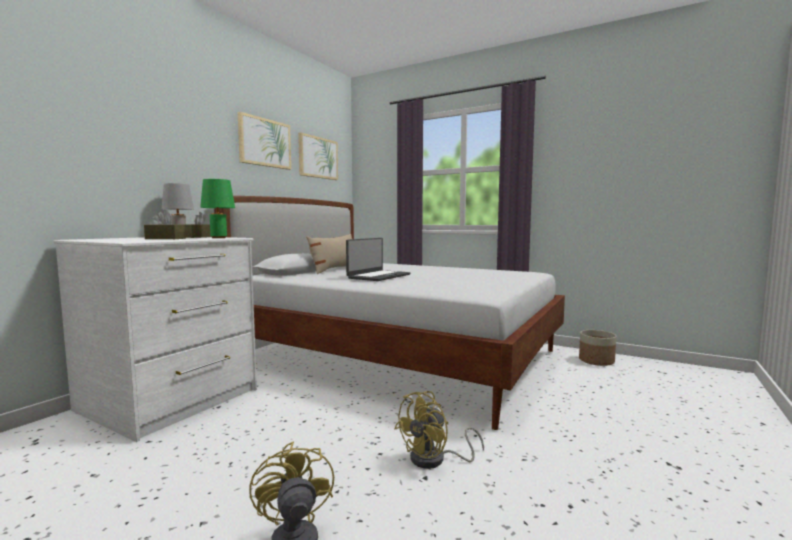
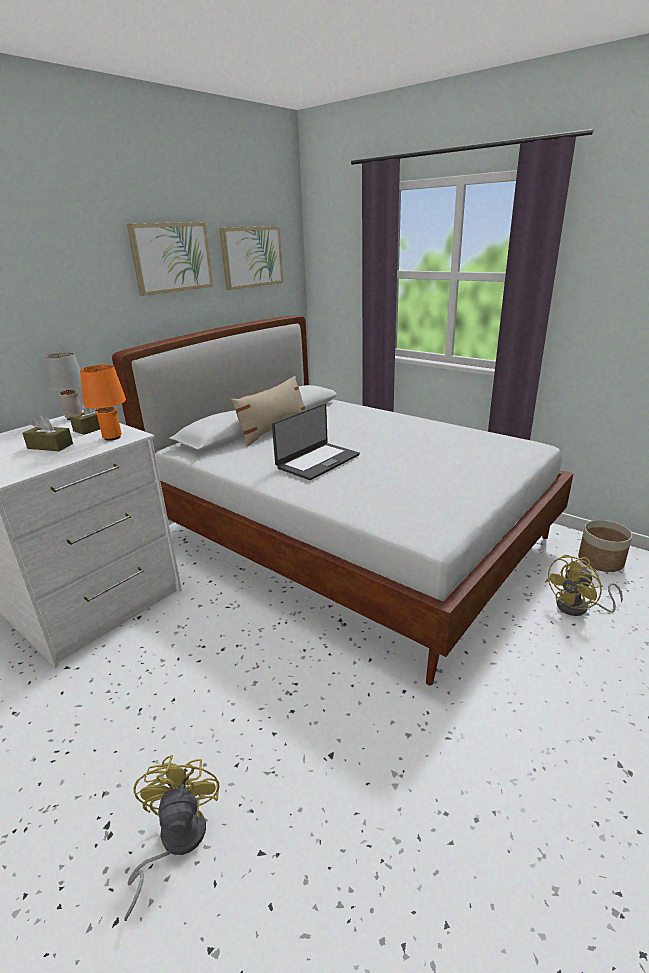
camera: 10 degrees right, 20 degrees up
(218, 238) = (112, 437): green table lamp -> orange table lamp
(435, 460) = (348, 728): yellow fan -> yellow fan (579, 608)

